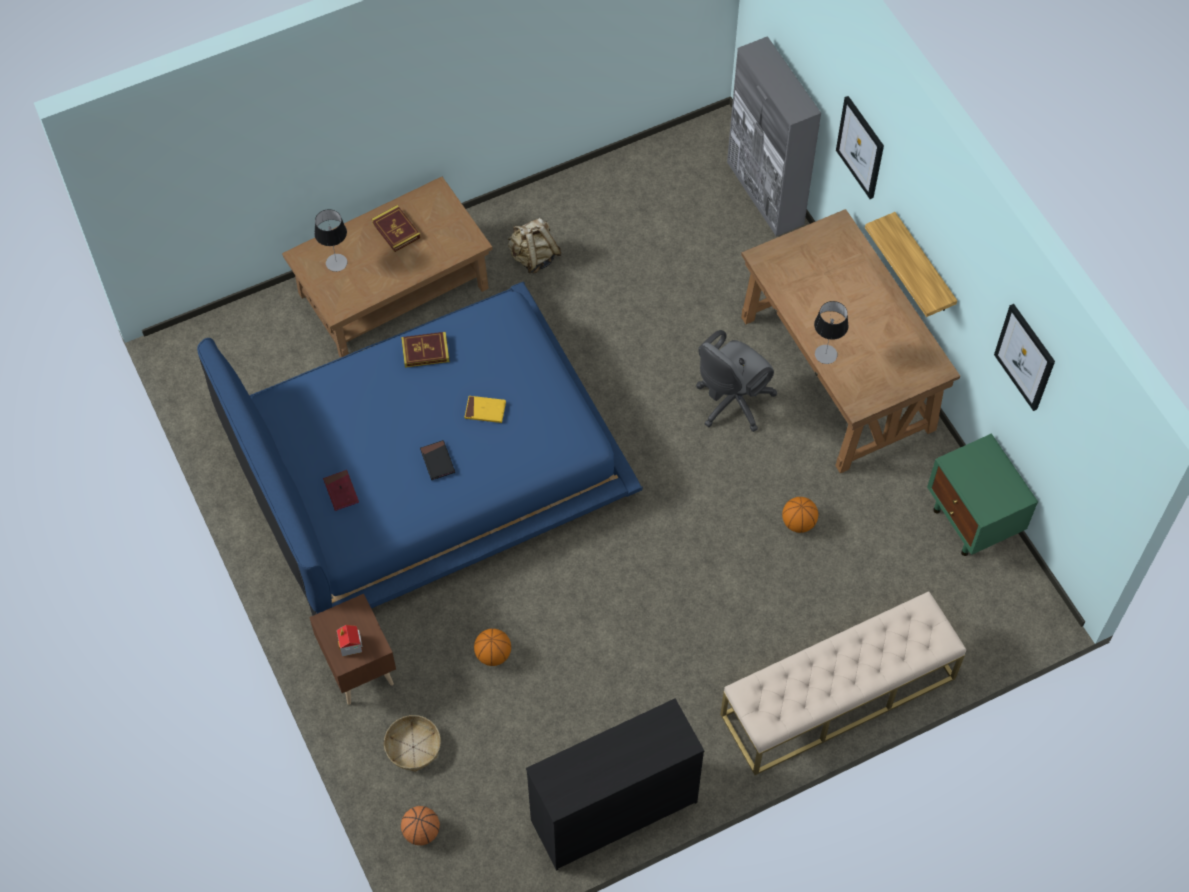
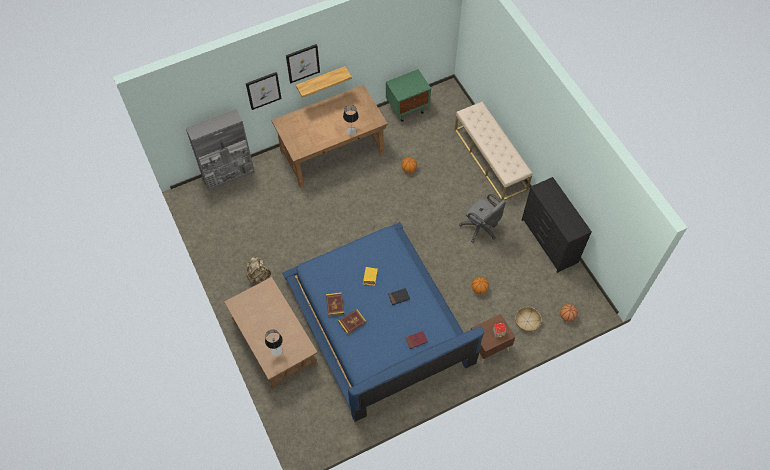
camera: 90 degrees left, 0 degrees up
(396, 230) = (258, 322): book -> book (352, 322)
(731, 403) = (347, 193): grey office chair -> grey office chair (481, 229)
(1025, 357) = (388, 34): picture -> picture (302, 63)

